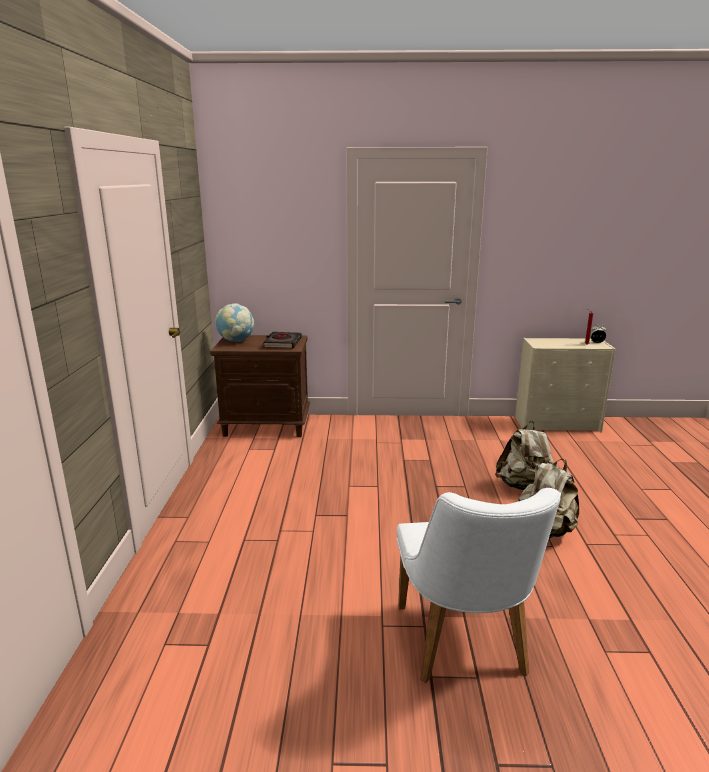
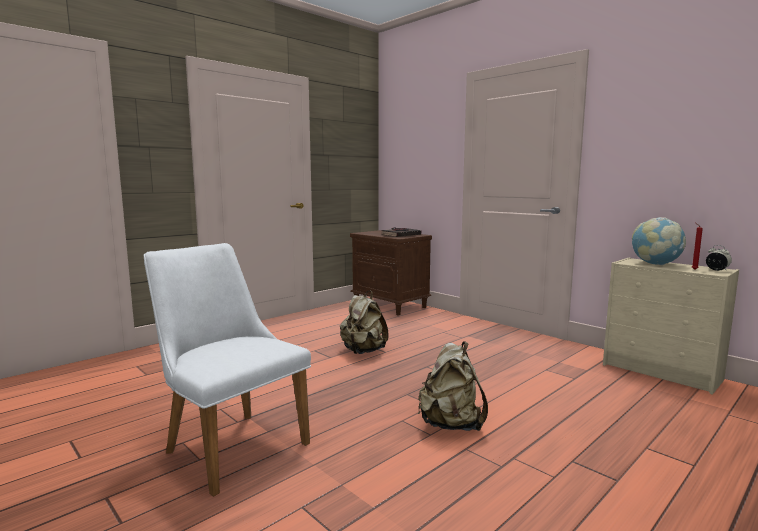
camera: 45 degrees right, 10 degrees down
(236, 341) = (378, 232): globe -> globe (655, 264)
(465, 648) = (229, 443): white chair -> white chair turned 90 degrees clockwise
(524, 486) = (504, 394): beige backpack -> beige backpack (363, 351)

